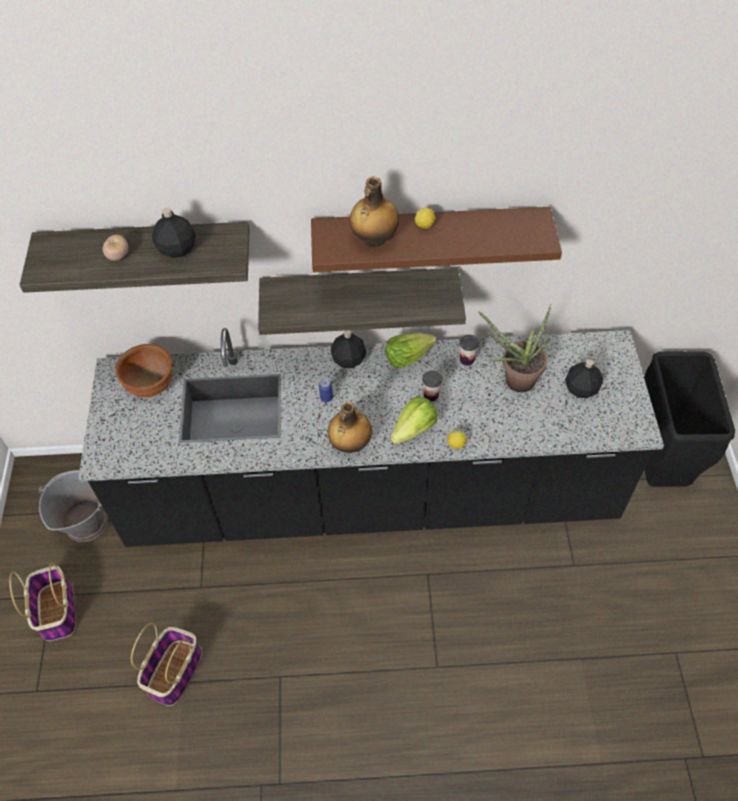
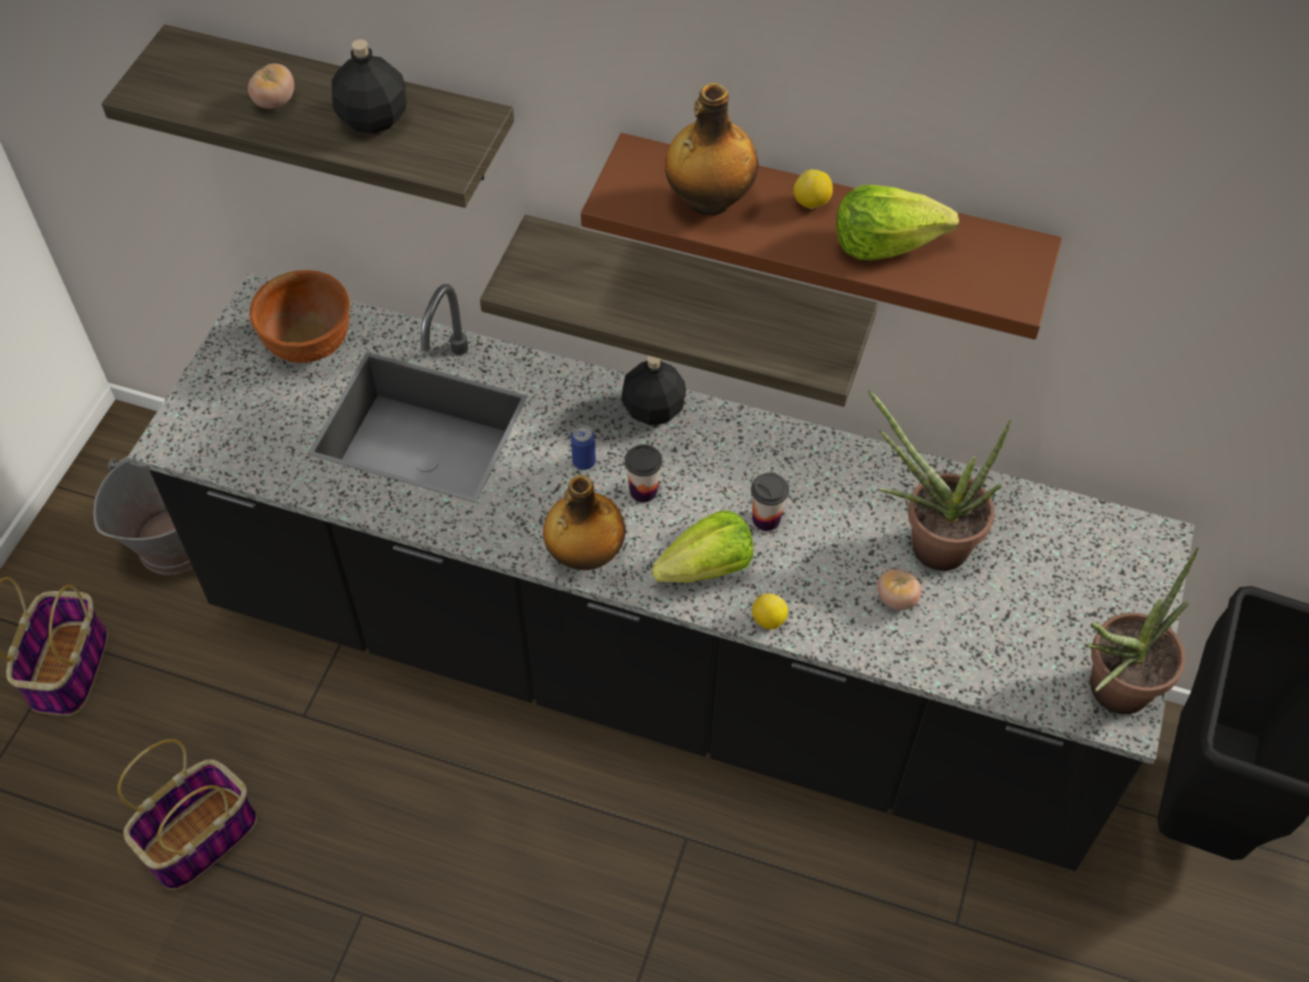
camera: 20 degrees right, 0 degrees up
(407, 356) = (758, 437): lettuce -> lettuce (885, 242)
(467, 359) = (861, 478): cup -> cup (643, 491)
(511, 412) = (896, 599): none -> tomato
(580, 389) = (1045, 600): black bottle -> none
(629, 423) = (1108, 694): none -> potted plant

